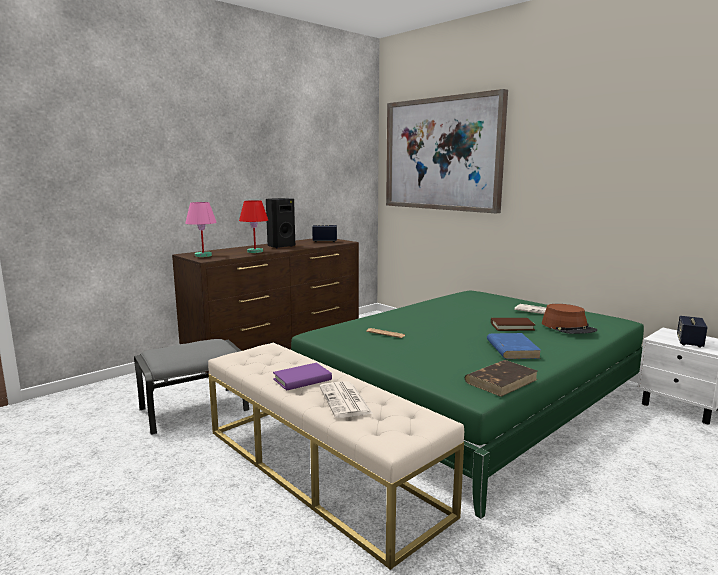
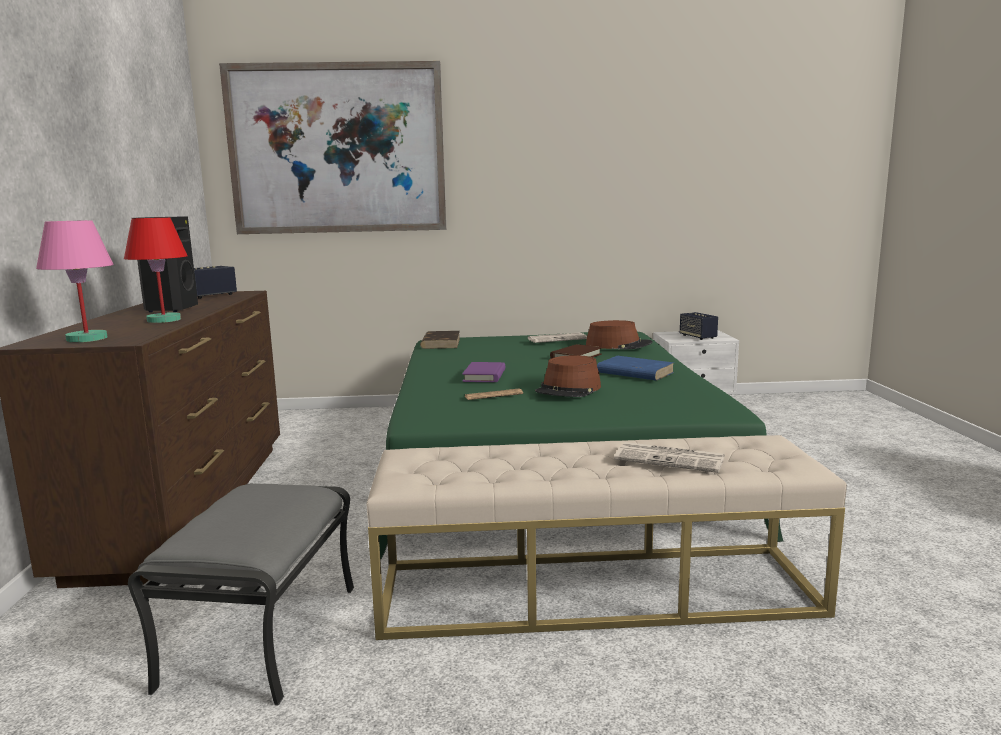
camera: 50 degrees left, 0 degrees up
(302, 380) = (571, 462): purple book -> purple book (484, 375)
(431, 344) = (568, 389): none -> brown hat
(501, 381) = (707, 396): brown book -> brown book (440, 343)

